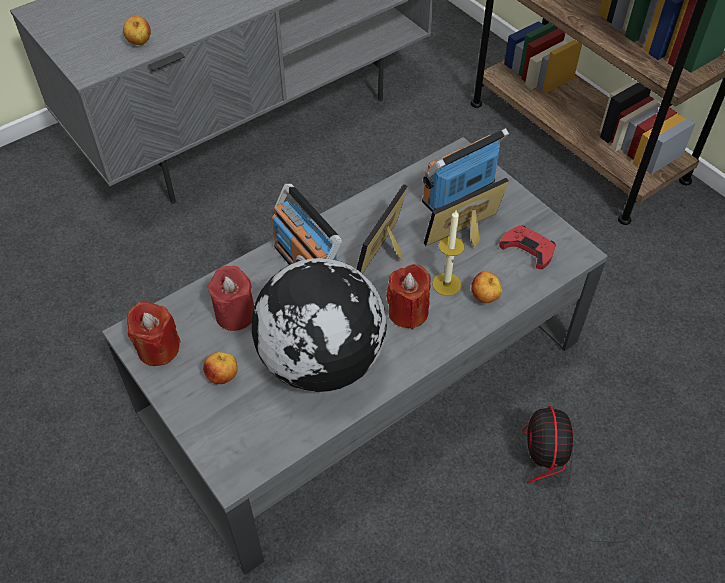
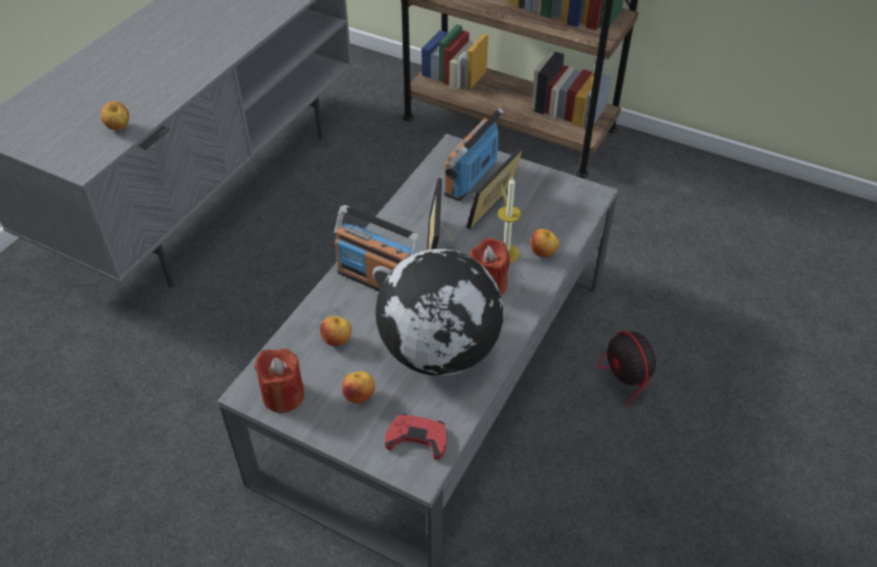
camera: 25 degrees left, 5 degrees down
(235, 314) = (337, 341): red candle -> apple
(528, 249) = (554, 204): red game controller -> red game controller (417, 438)

